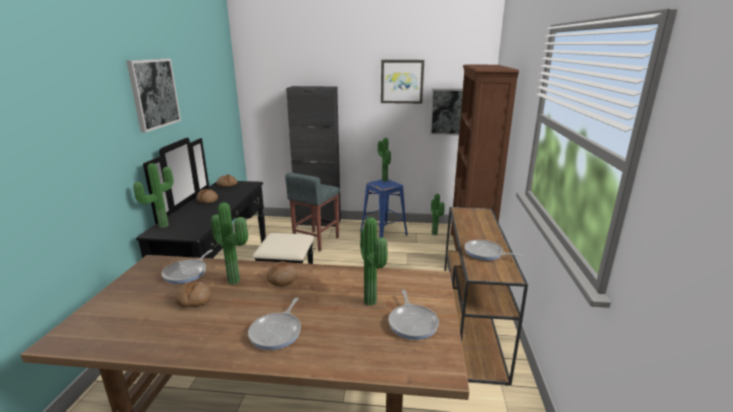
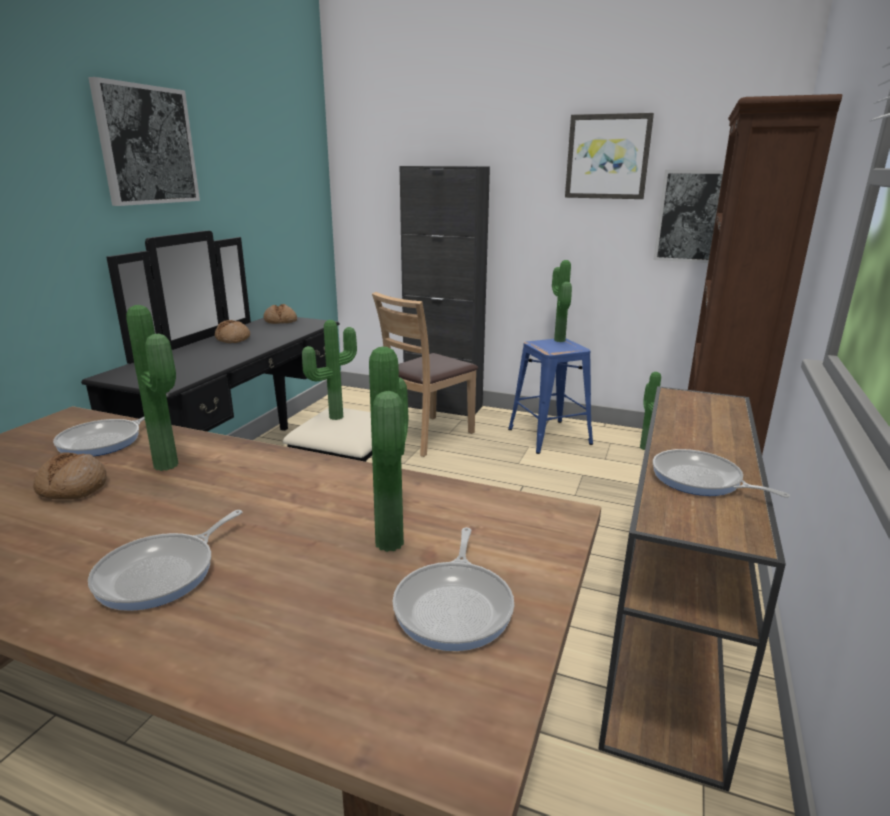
camera: 15 degrees right, 0 degrees up
(162, 225) = (134, 367): potted plant -> potted plant (334, 416)
(282, 279) = (251, 473): bread -> none
(316, 241) = (426, 435): grey stool -> brown chair

